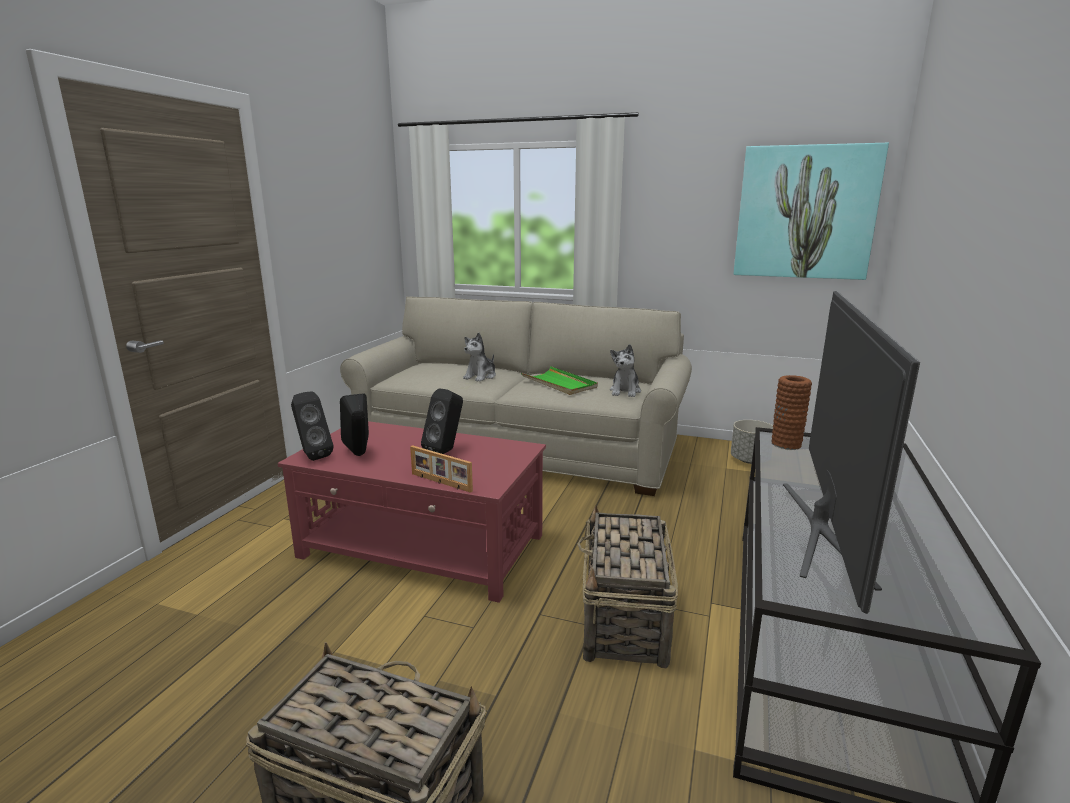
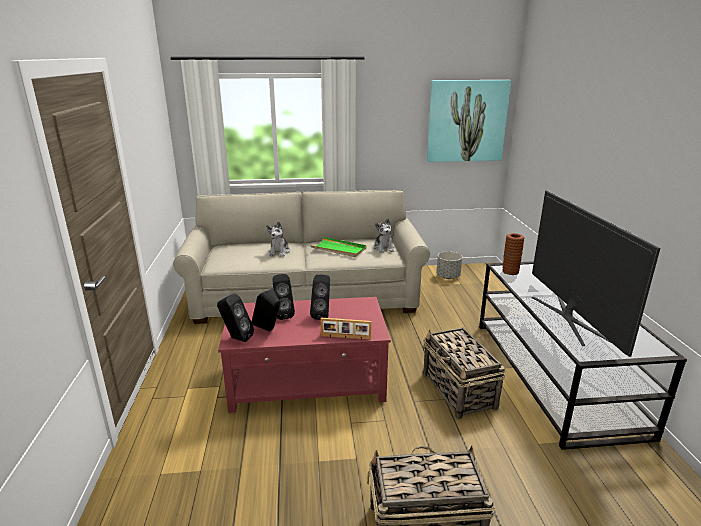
camera: 25 degrees left, 5 degrees up
(398, 442) = (282, 314): none -> black speaker

